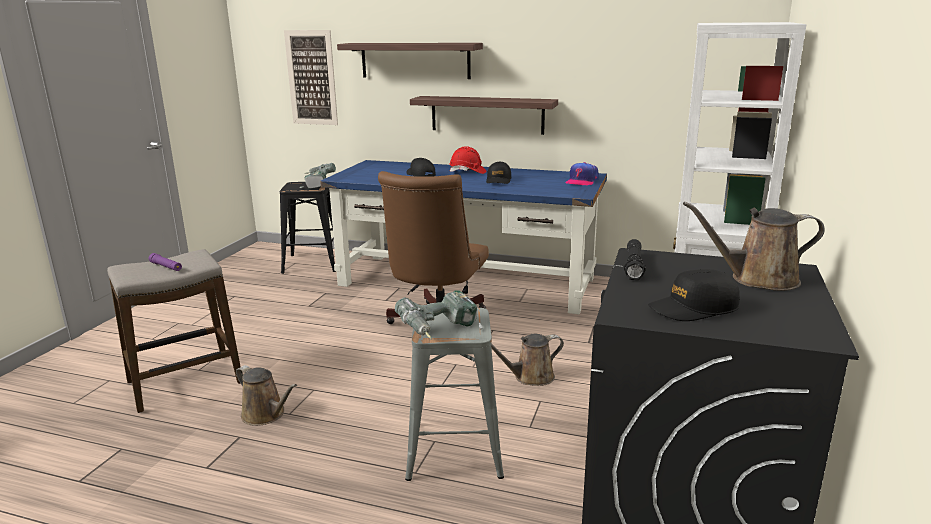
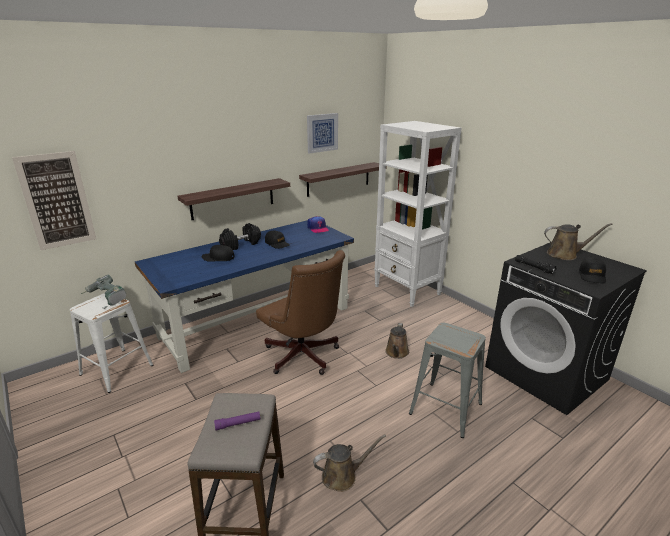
camera: 55 degrees left, 5 degrees up
(312, 263) = (116, 369): black stool -> white stool
(415, 60) = (169, 167): shelf -> shelf (338, 179)
(440, 331) = (463, 345): power drill -> none
(467, 172) = (241, 244): red hard hat -> black dumbbell
(641, 40) = (322, 132): none -> picture
(758, 279) = (565, 254): brown watering can -> brown watering can turned 120 degrees counterclockwise

